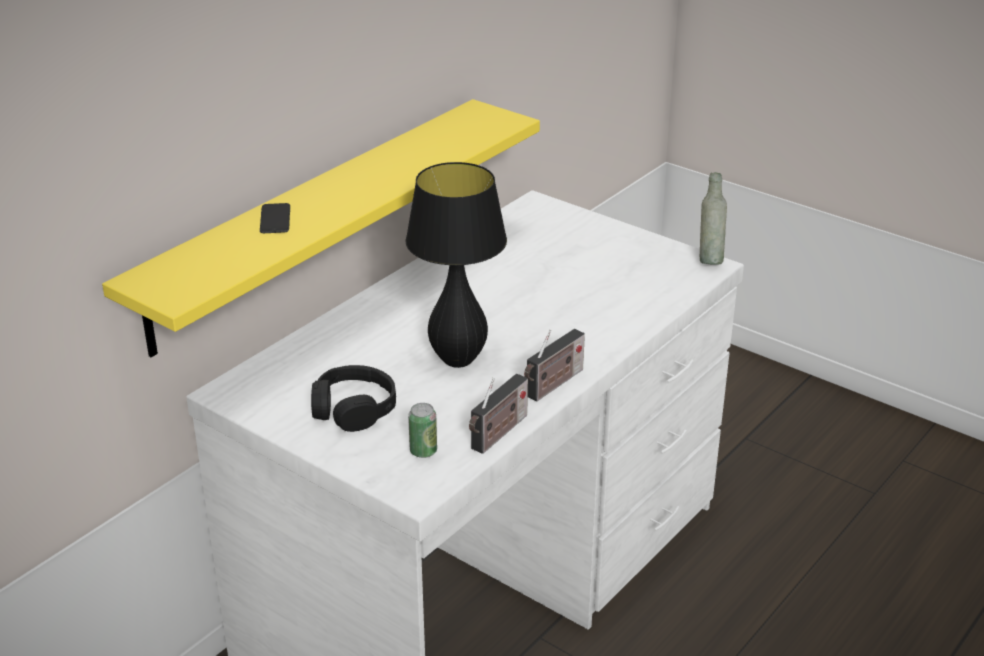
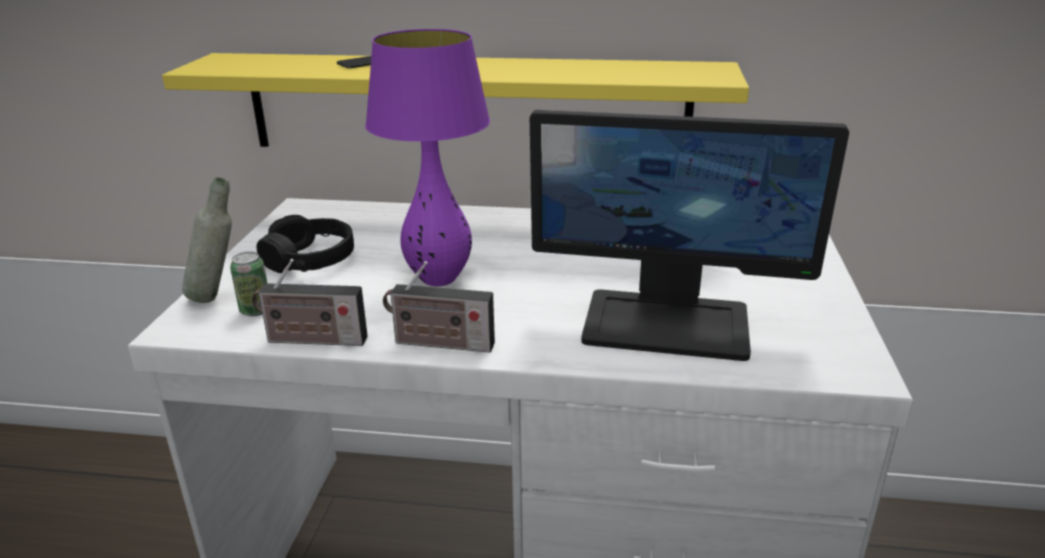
camera: 60 degrees right, 5 degrees down
(458, 360) = (439, 279): black table lamp -> purple table lamp
(607, 298) = (667, 323): none -> monitor
(709, 260) = (872, 367): grey bottle -> grey bottle (218, 296)

